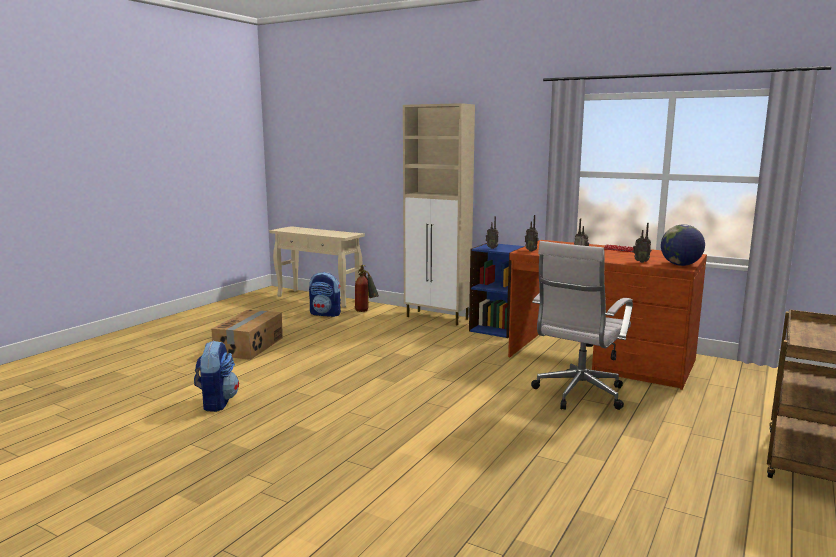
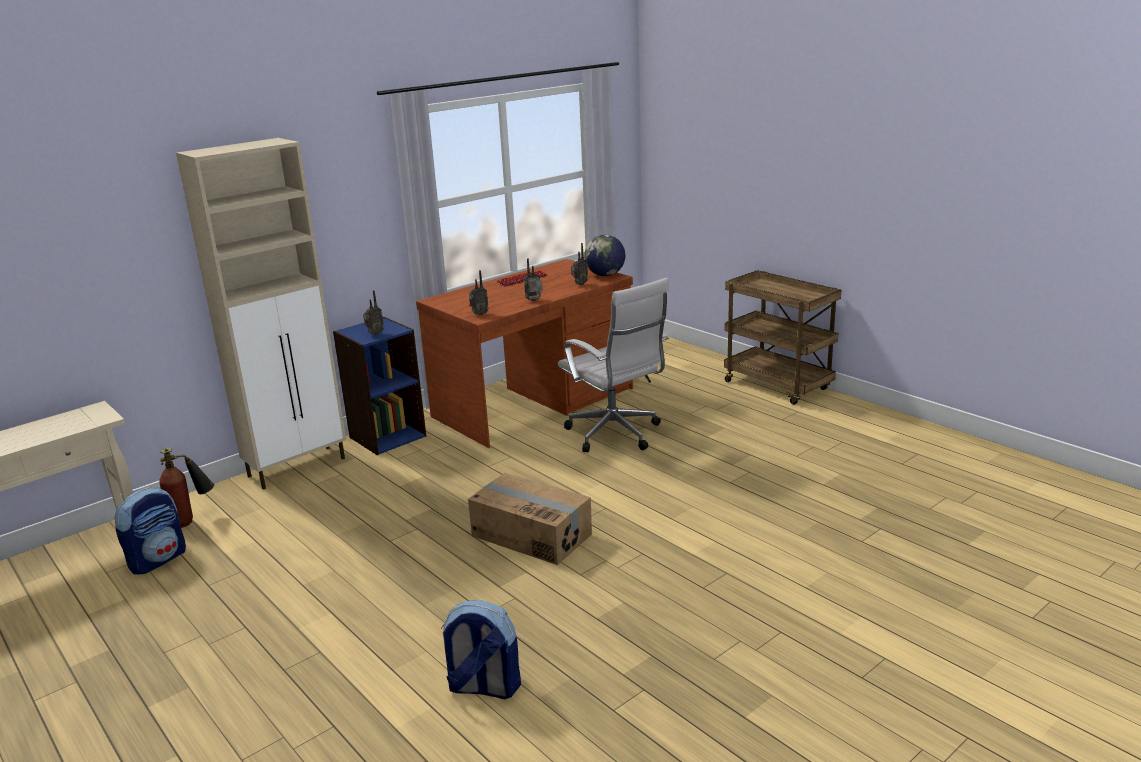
camera: 70 degrees left, 10 degrees up
(250, 346) = (251, 651): cardboard box -> cardboard box (532, 534)

